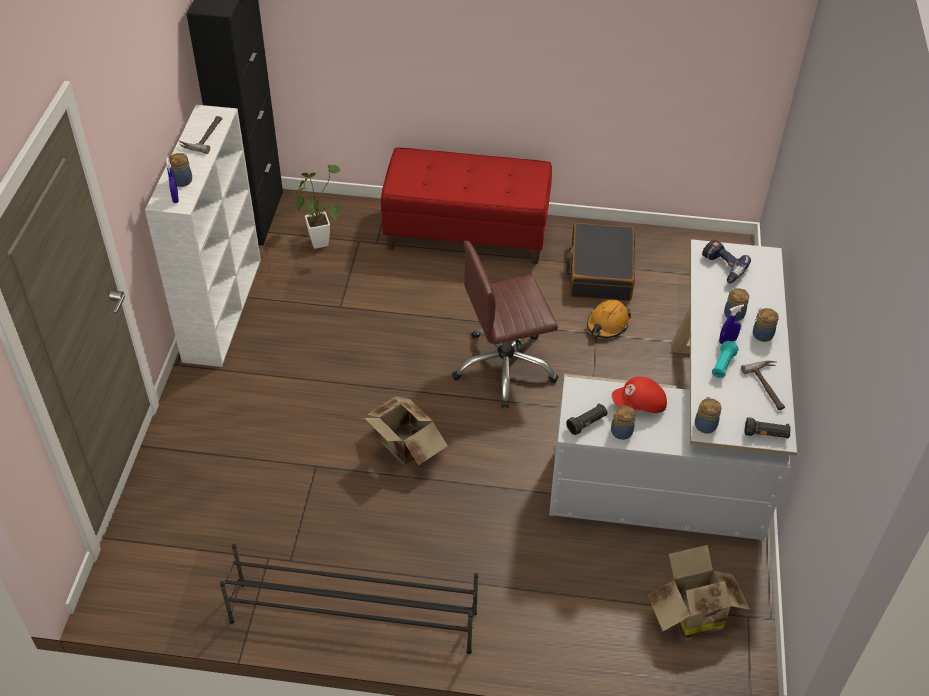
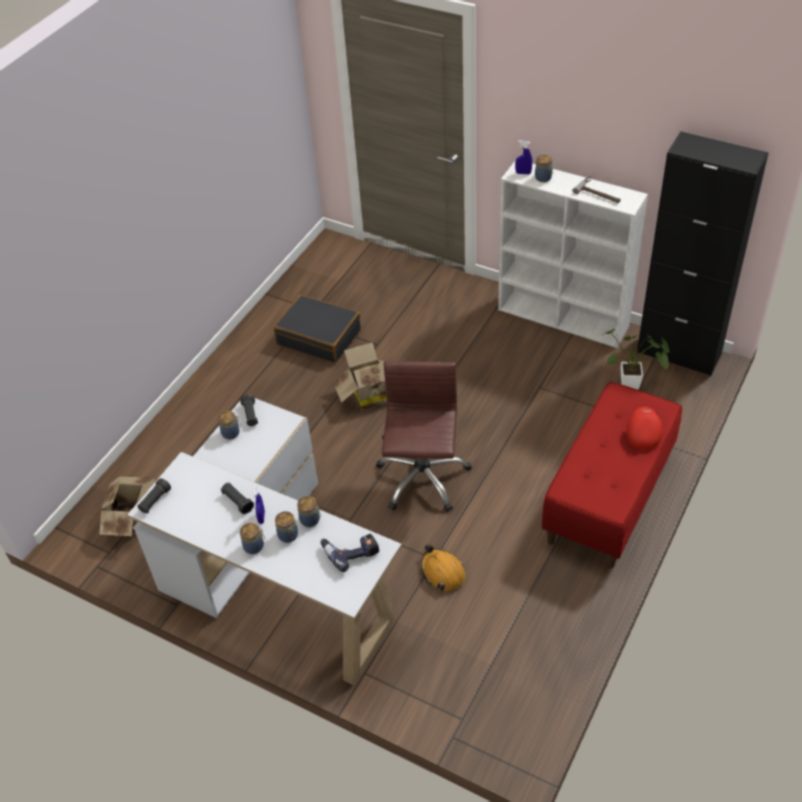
camera: 115 degrees right, 0 degrees up
(352, 616) = (247, 341): black shoe rack -> none
(600, 272) = (517, 592): black suitcase -> black suitcase (319, 337)
(639, 405) = (249, 453): red cap -> red cap (642, 433)
(705, 425) = (188, 466): jar -> jar (311, 520)
(722, 365) = (237, 502): turquoise flashlight -> black flashlight
(770, 387) = (197, 526): hammer -> none

